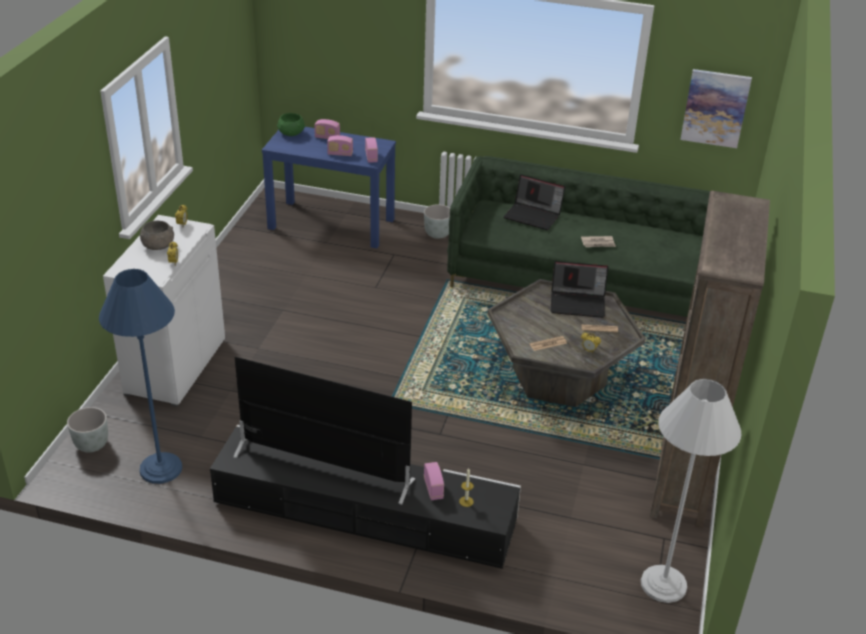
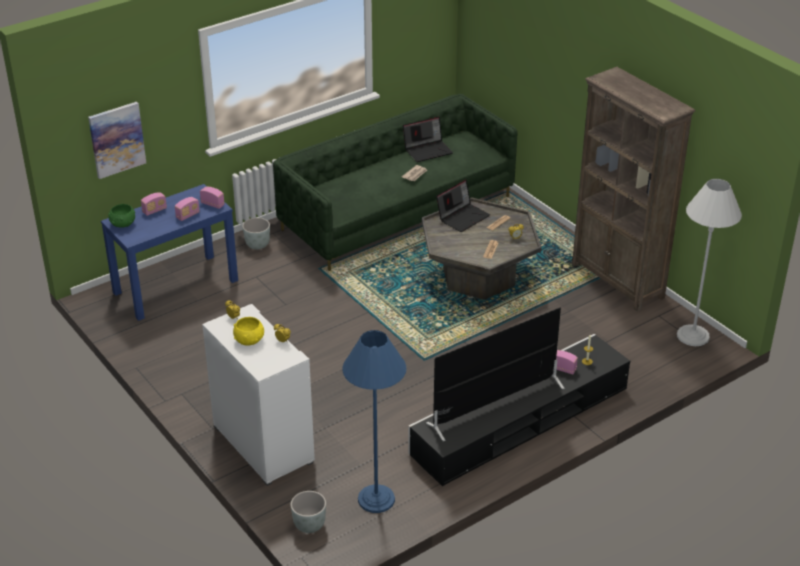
camera: 50 degrees left, 0 degrees up
(158, 246) = (249, 340): grey bowl -> yellow bowl
(533, 215) = (350, 182): laptop -> laptop (428, 150)
(715, 108) = (421, 37): picture -> picture (117, 139)

